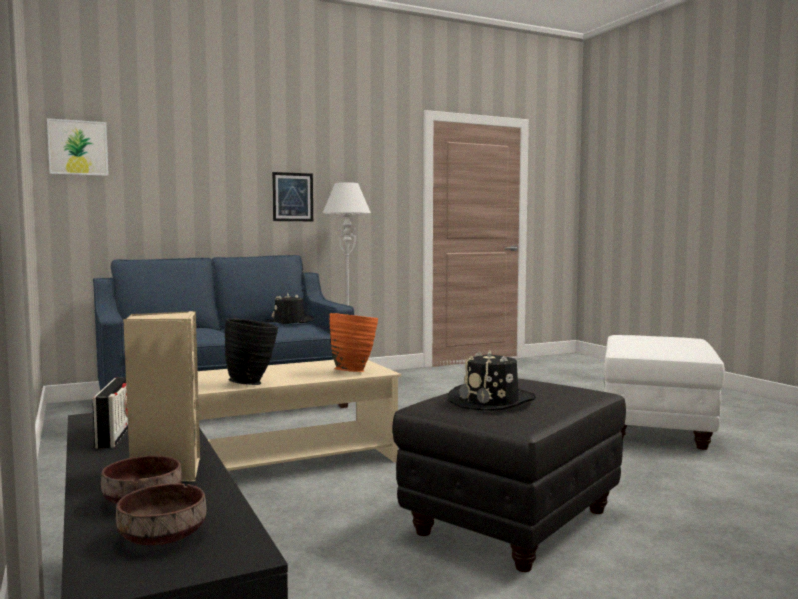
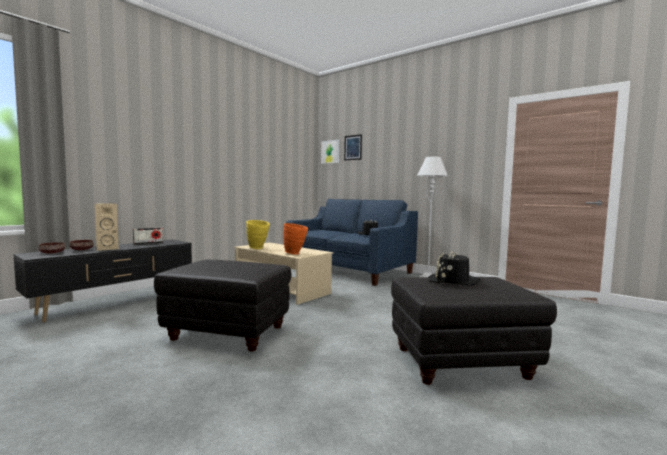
camera: 65 degrees right, 0 degrees up
(253, 383) = (258, 248): black vase -> yellow vase
(292, 197) = (414, 167): picture -> picture (353, 147)
(492, 401) = (215, 264): black hat -> black hat (453, 281)
(657, 428) = (461, 363): white ottoman -> black ottoman

